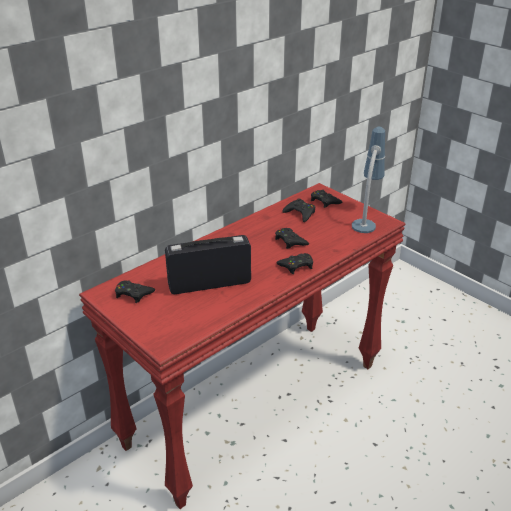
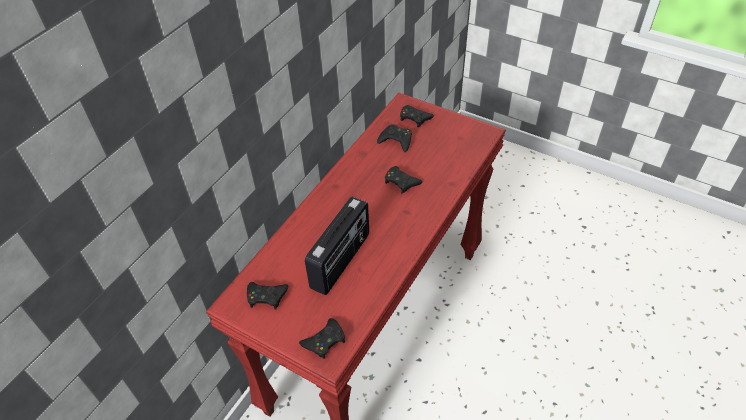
camera: 15 degrees left, 15 degrees up
(209, 283) = (341, 261): radio -> radio turned 150 degrees clockwise
(296, 266) = (421, 214): black game controller -> black game controller (324, 341)
(366, 218) = (466, 132): table lamp -> none

